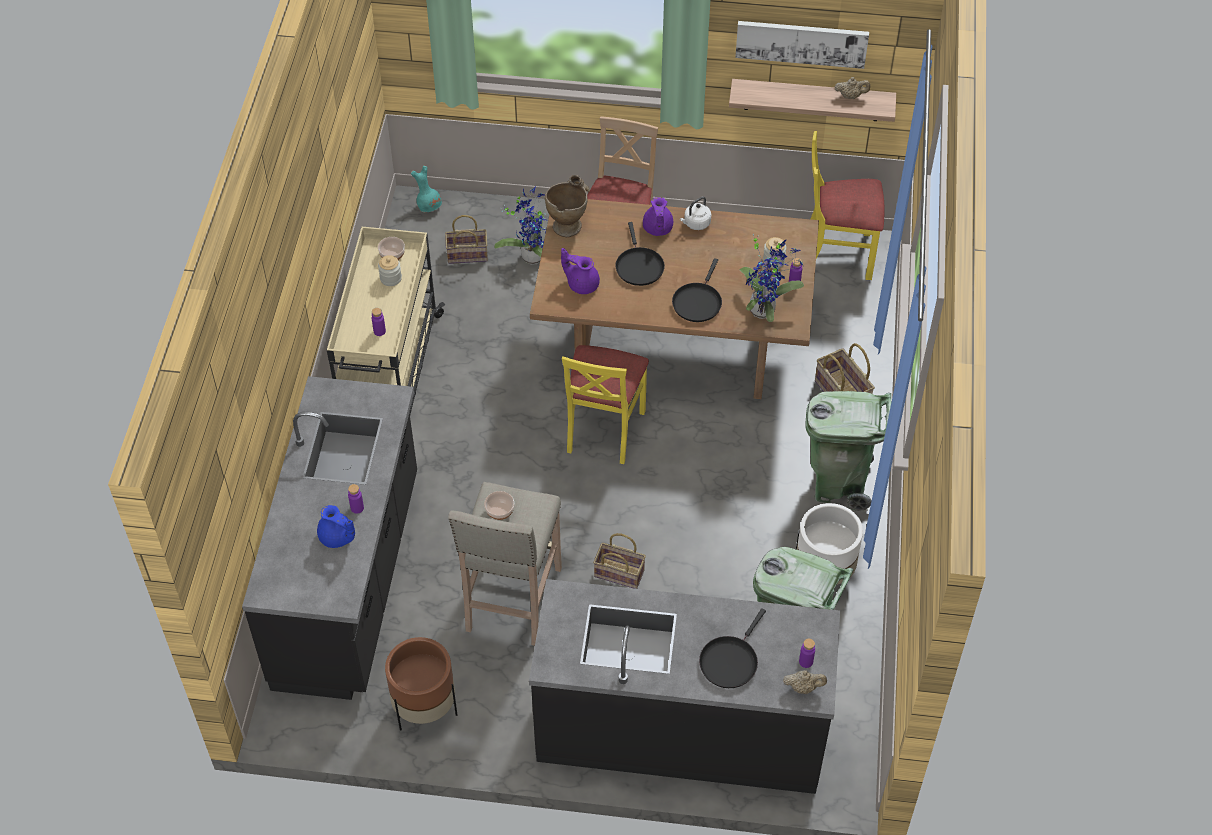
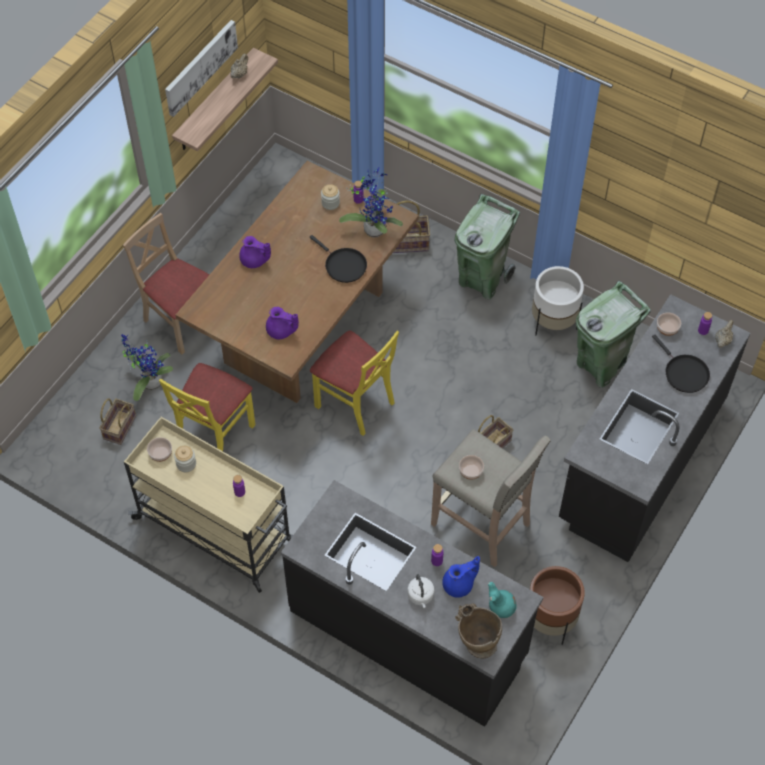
camera: 65 degrees left, 5 degrees up
(429, 206) = (47, 435): turquoise vase -> turquoise vase (500, 608)
(568, 222) = (211, 315): beige vase -> beige vase (476, 641)
(582, 284) = (281, 331): purple teapot -> purple teapot turned 120 degrees counterclockwise
(638, 266) = (285, 288): black frying pan -> none
(696, 224) = (264, 234): white kettle -> white kettle (421, 596)
(785, 622) = (667, 328): none -> bowl
(838, 254) = (274, 187): yellow chair -> yellow chair (214, 435)

